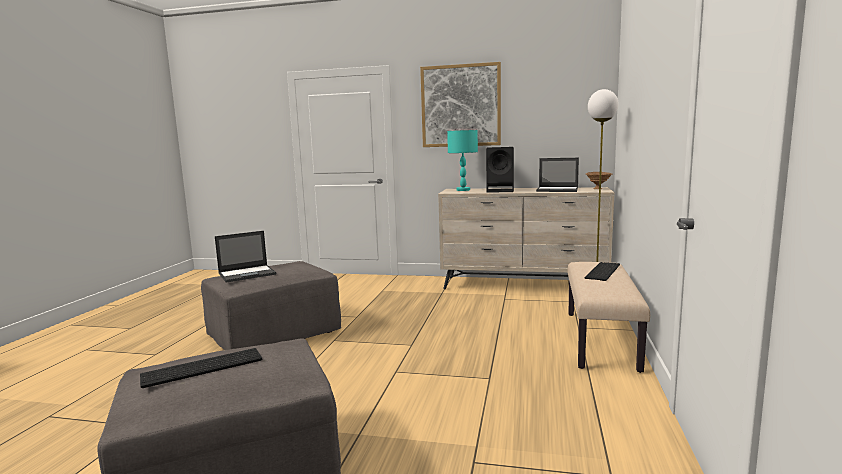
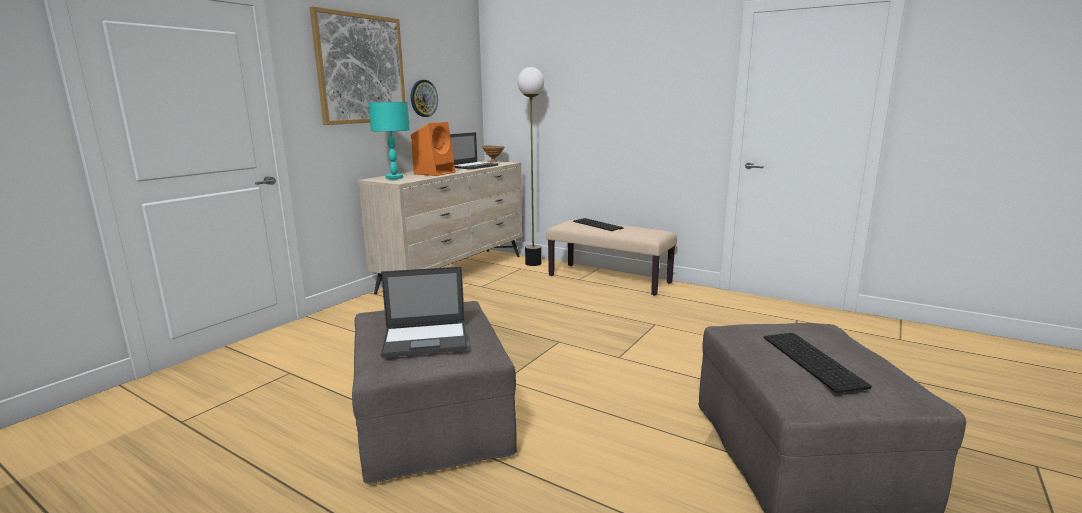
camera: 70 degrees left, 5 degrees up
(248, 274) = (426, 339): laptop -> laptop turned 90 degrees clockwise
(501, 190) = (435, 173): black speaker -> orange speaker
(526, 126) = (423, 98): none -> wall clock

